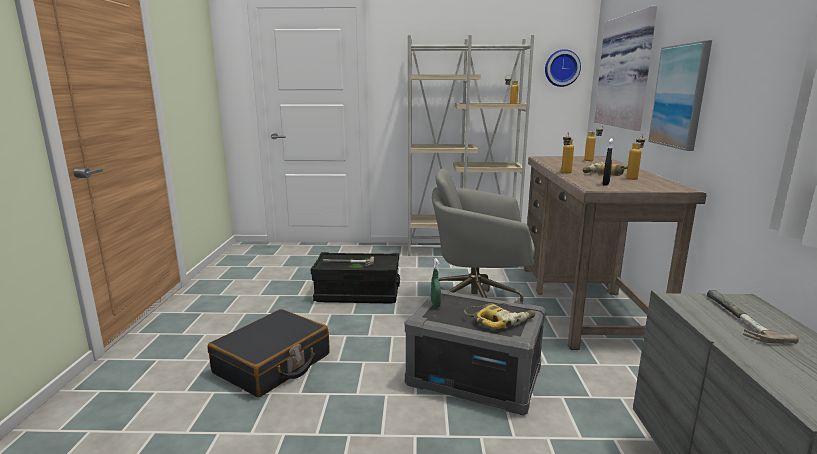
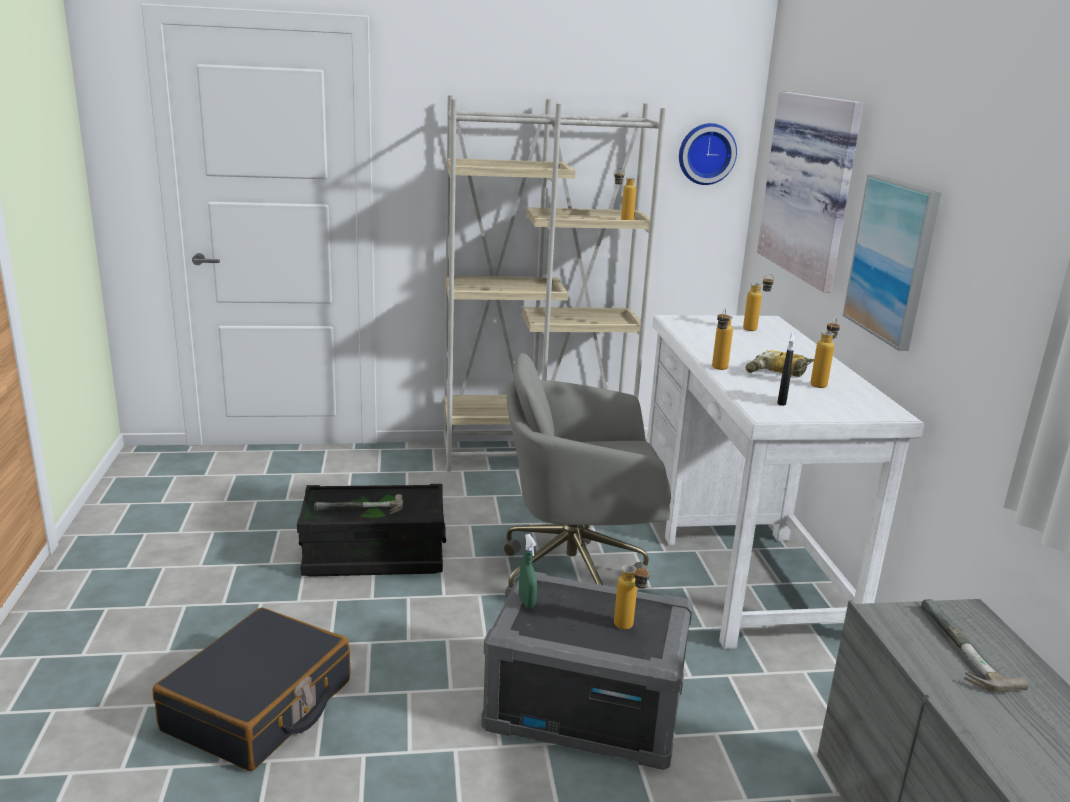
camera: 10 degrees left, 5 degrees up
(500, 320) = (629, 628): power drill -> bottle
(585, 302) = (740, 558): brown desk -> white desk

